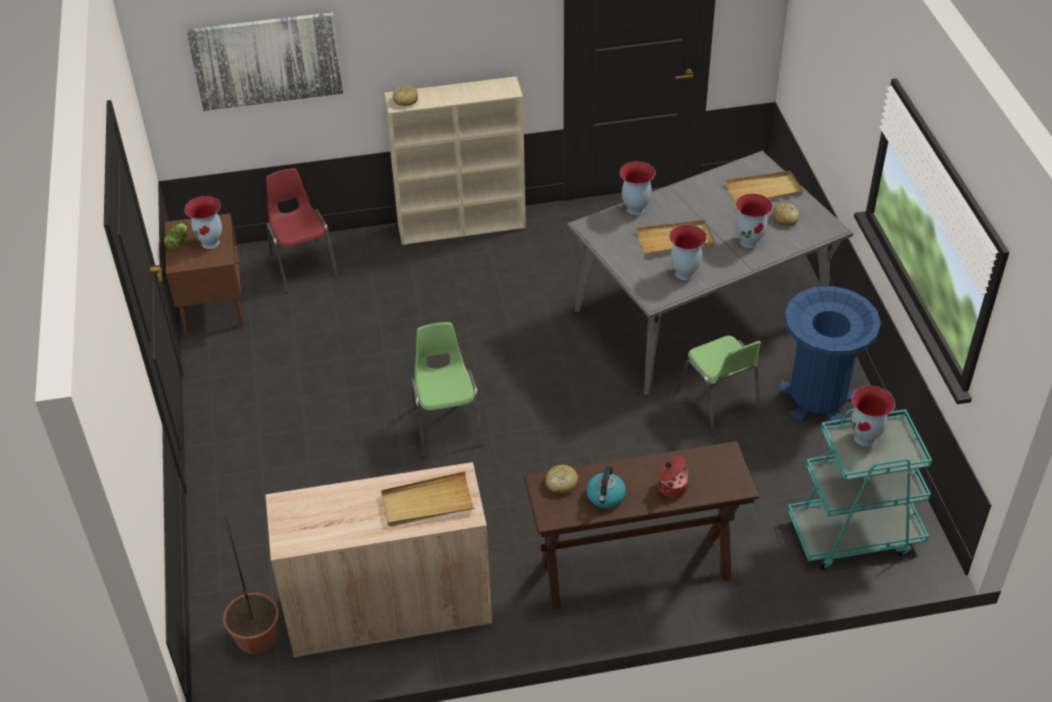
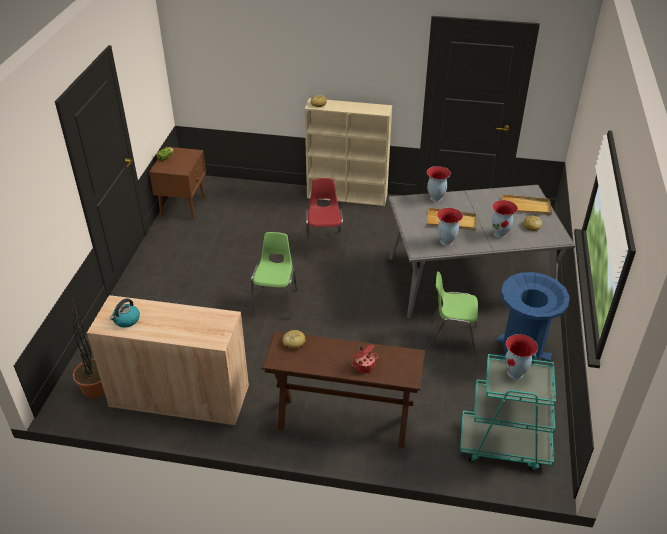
camera: 20 degrees right, 5 degrees down
(211, 242) = (183, 162): vase -> none
(266, 60) = (241, 62): picture -> none
(303, 265) = (245, 195): red chair -> red chair (324, 243)
(427, 502) = (198, 327): beige tray -> none
(606, 497) = (317, 359): kettle -> kettle (126, 320)
(718, 404) = (452, 337): green chair -> green chair turned 105 degrees clockwise

